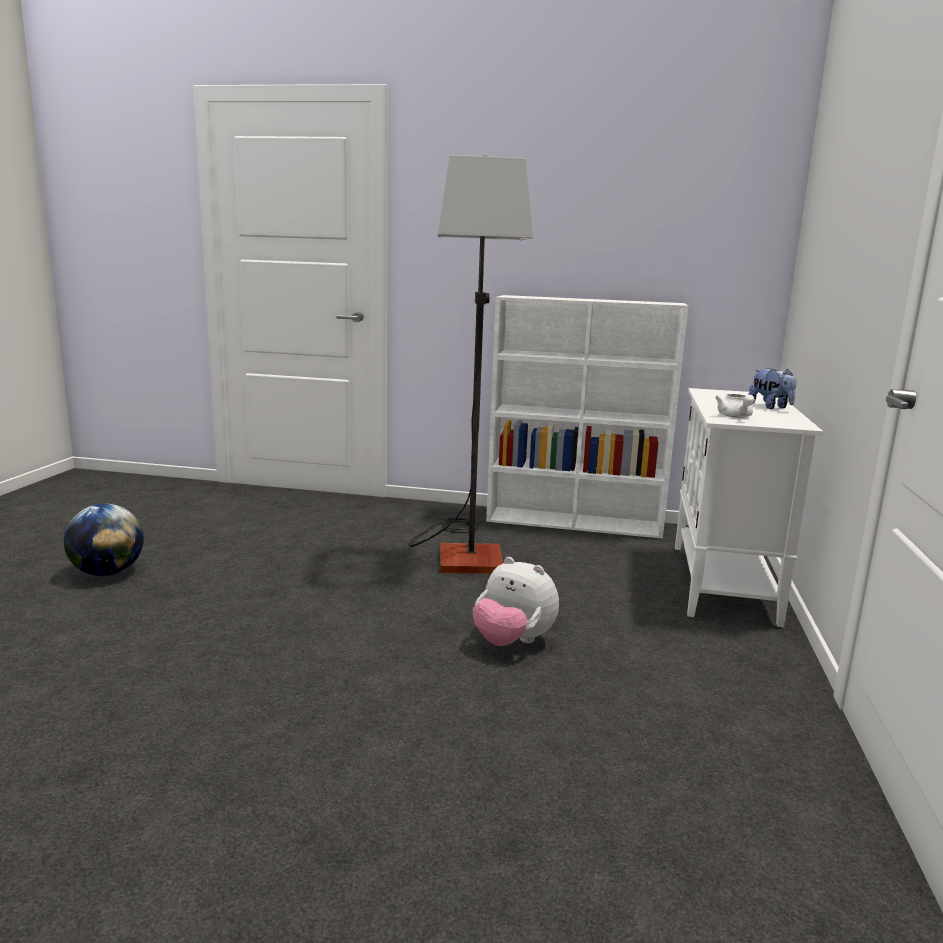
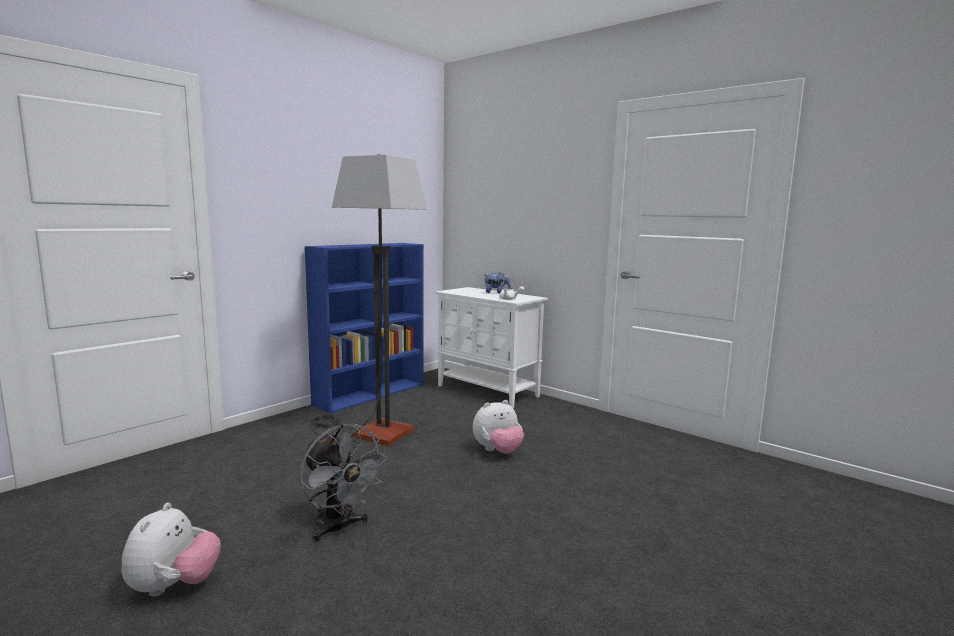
camera: 60 degrees left, 5 degrees down
(108, 573) = (174, 586): globe -> plush toy
(232, 604) = (339, 528): none -> grey fan
(576, 522) = (371, 393): white bookcase -> blue bookcase

